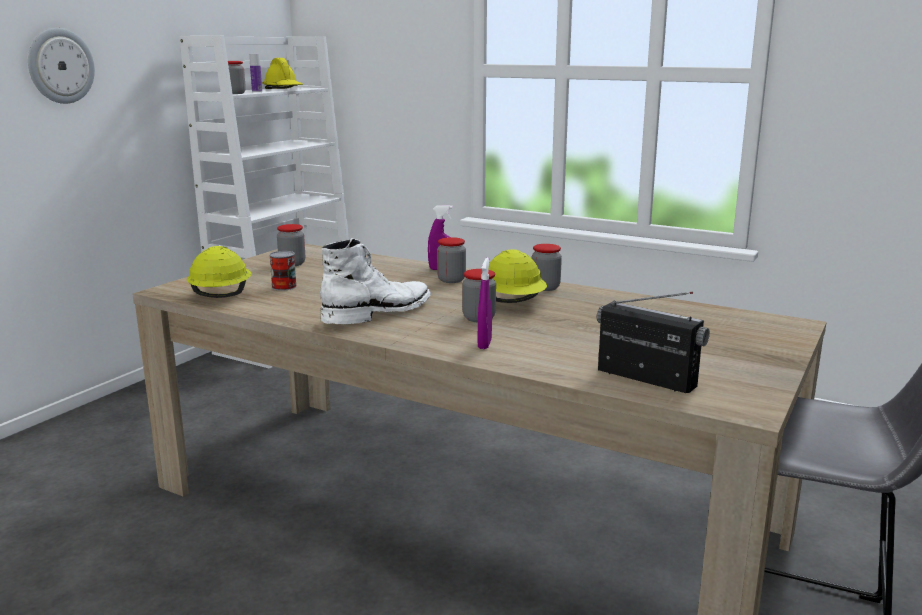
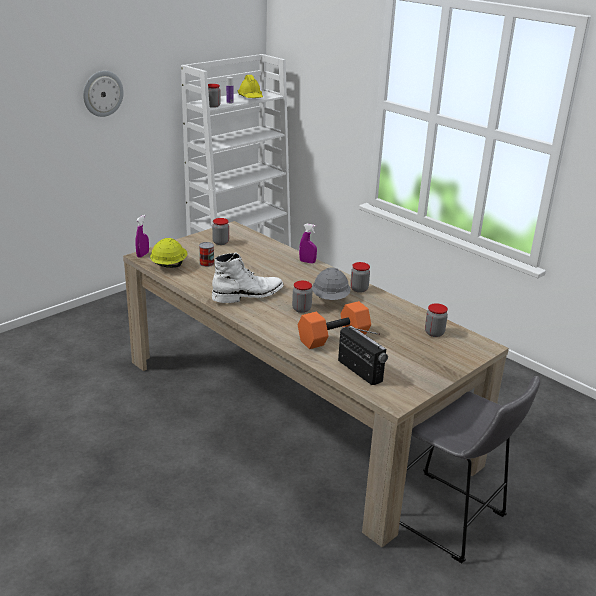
camera: 15 degrees right, 10 degrees up
(451, 280) = (306, 273): jar -> jar (434, 333)
(484, 344) = (291, 330): purple spray bottle -> purple spray bottle (143, 255)
(514, 303) = (330, 299): yellow hard hat -> grey hard hat
(562, 345) = (333, 338): none -> orange dumbbell

